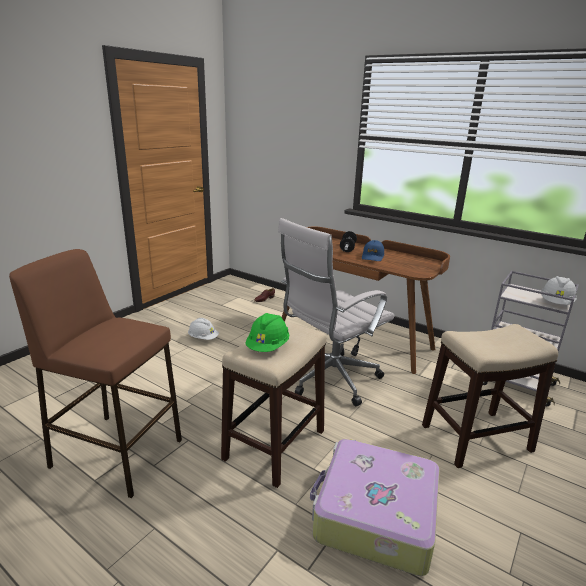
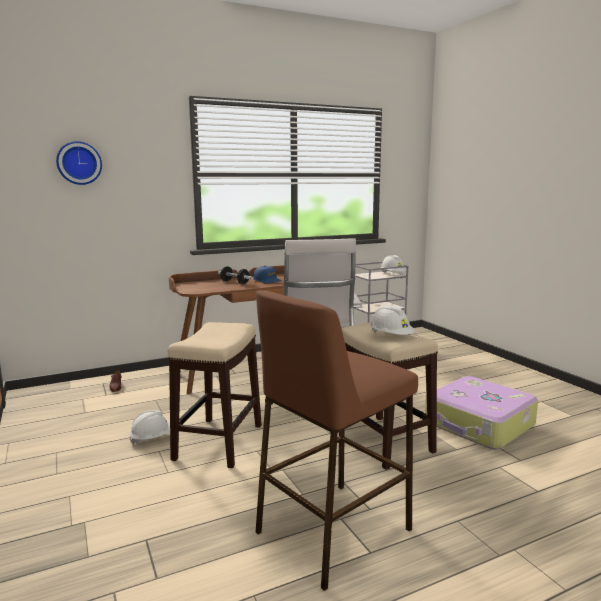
camera: 60 degrees left, 10 degrees down
(268, 347) = (391, 337): green hard hat -> white hard hat
(278, 121) = (79, 163): none -> wall clock
(477, 438) = (423, 373): stool -> stool (219, 441)

